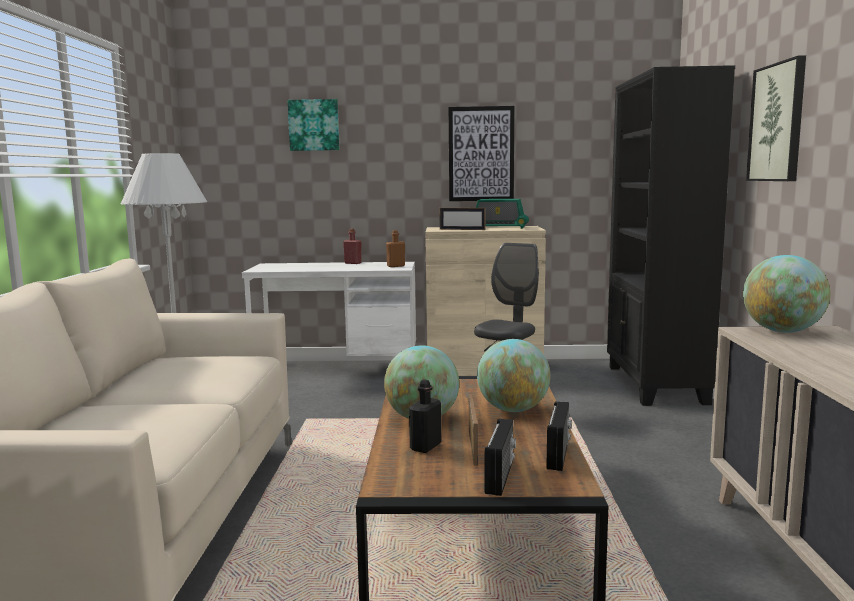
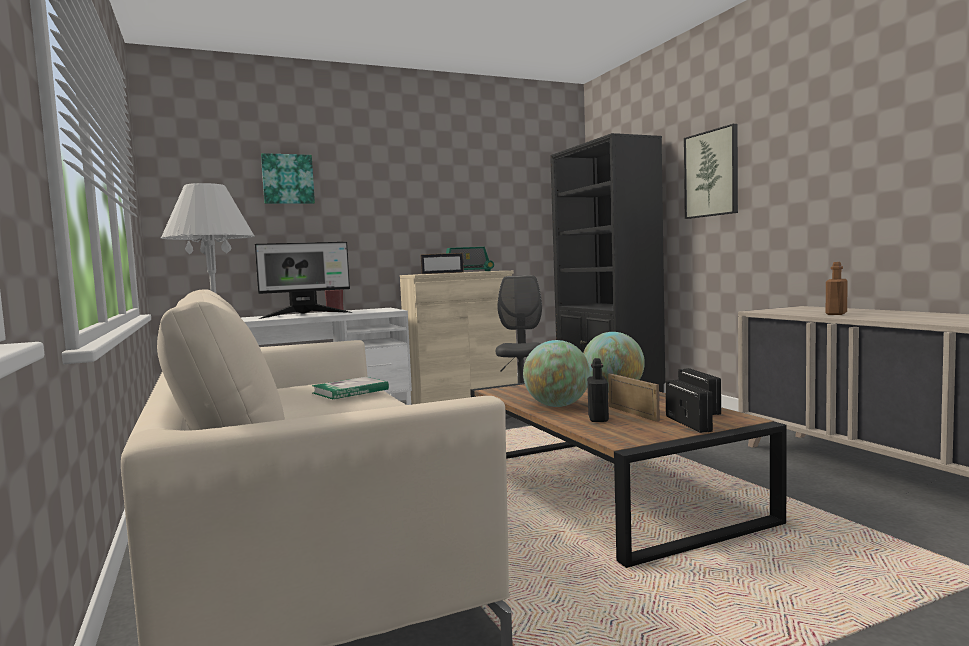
camera: 25 degrees left, 5 degrees down
(206, 375) = (350, 391): none -> book
(316, 266) = (305, 315): none -> monitor
(396, 266) = (384, 309): brown bottle -> brown bottle (836, 314)
(481, 154) = (442, 209): picture -> none
(782, 331) = (782, 309): globe -> none

